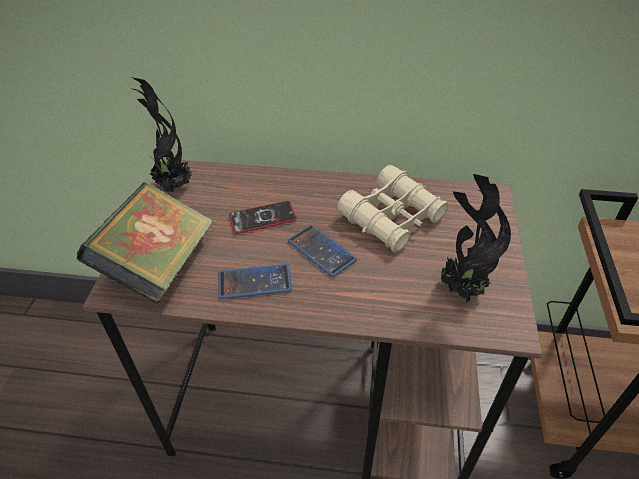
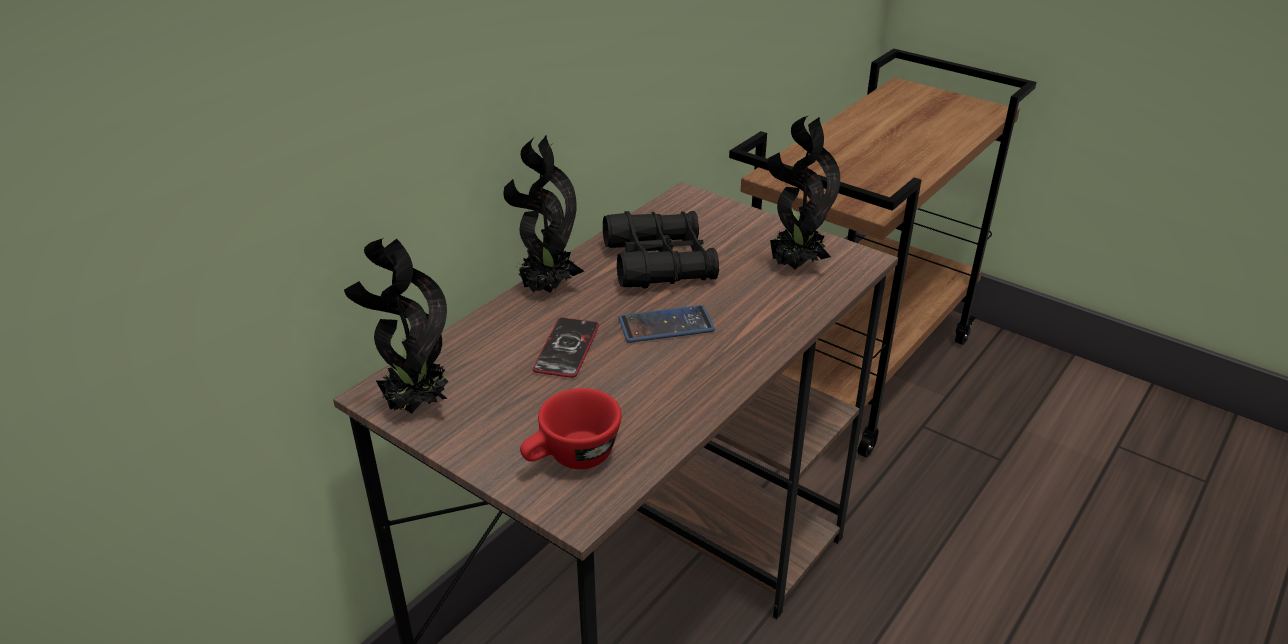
camera: 60 degrees left, 10 degrees down
(159, 266) = (571, 458): book -> red cup
(254, 282) = (672, 388): phone -> none
(317, 183) = (547, 288): none -> potted plant
(392, 217) = (659, 262): beige binoculars -> black binoculars

